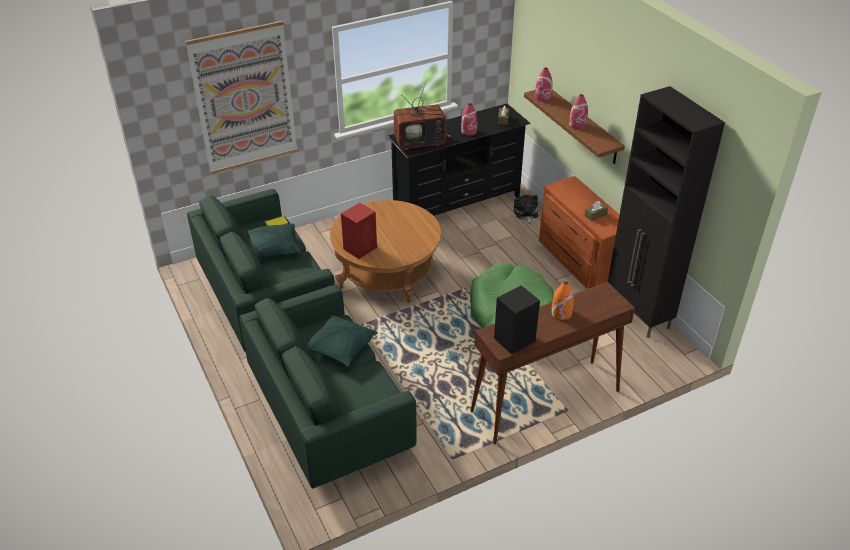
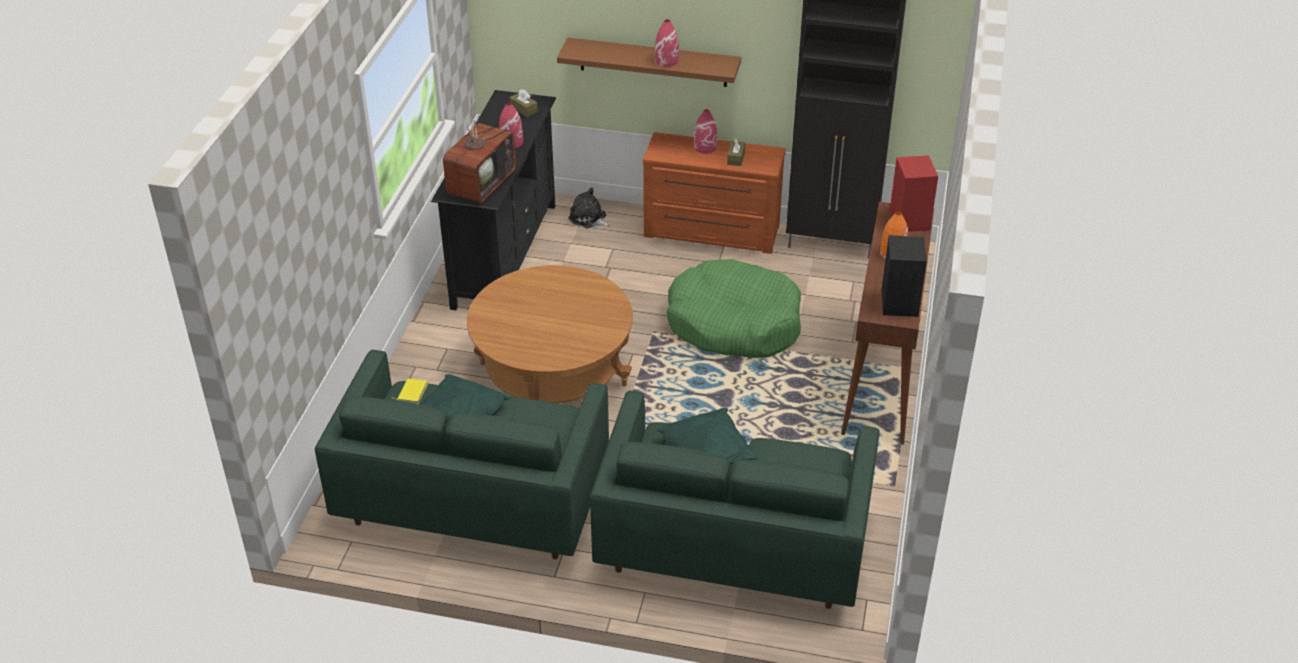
camera: 50 degrees left, 0 degrees up
(245, 99) = (309, 234): picture -> none
(360, 248) = (554, 348): red speaker -> red speaker (909, 219)
(543, 97) = (584, 51): red vase -> red vase (705, 147)

